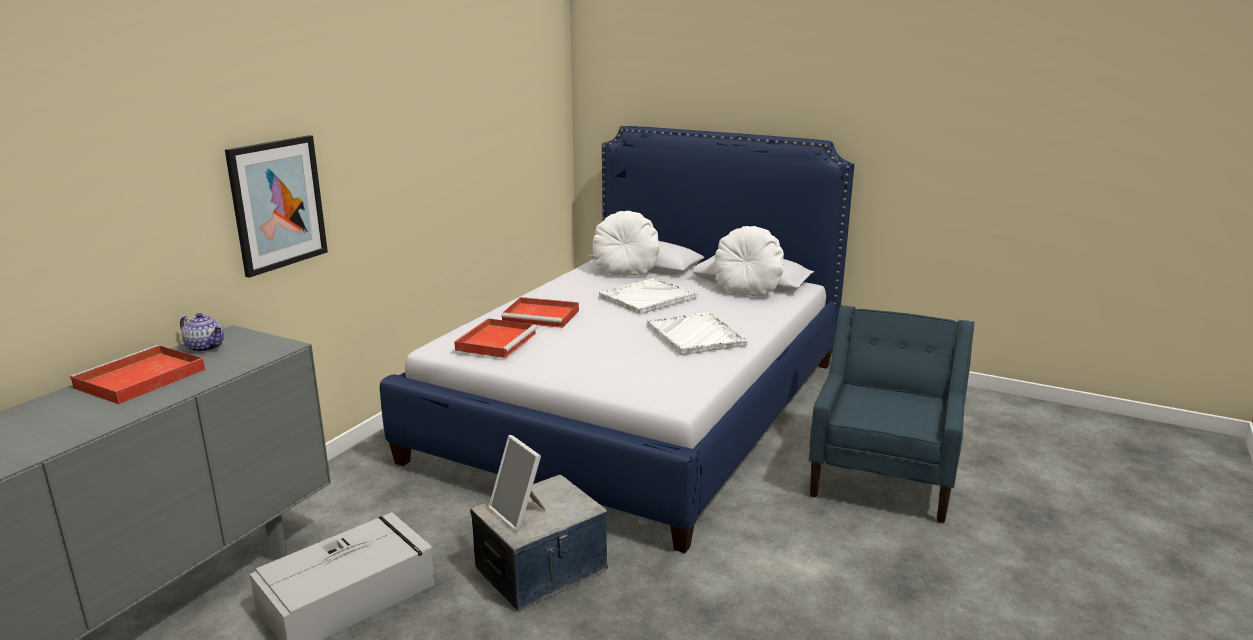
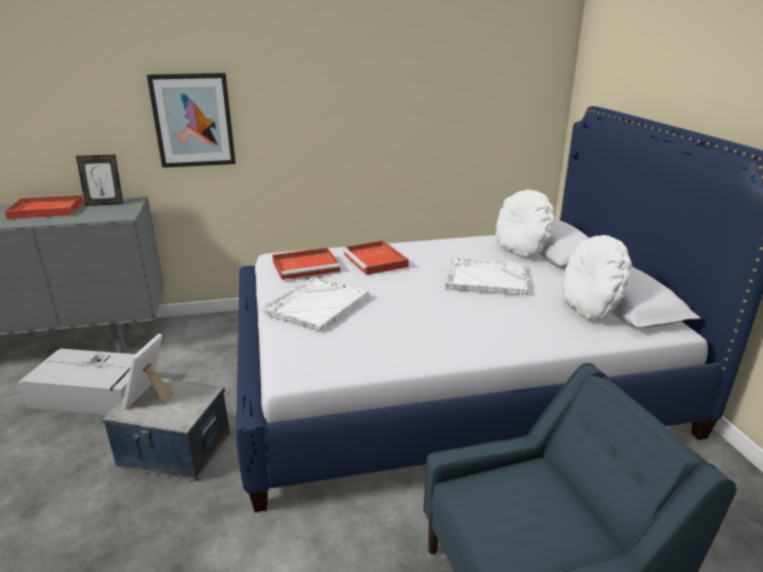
camera: 50 degrees right, 5 degrees up
(205, 347) = (105, 204): teapot -> picture frame
(696, 335) = (442, 327): white tray -> white tray (316, 305)

